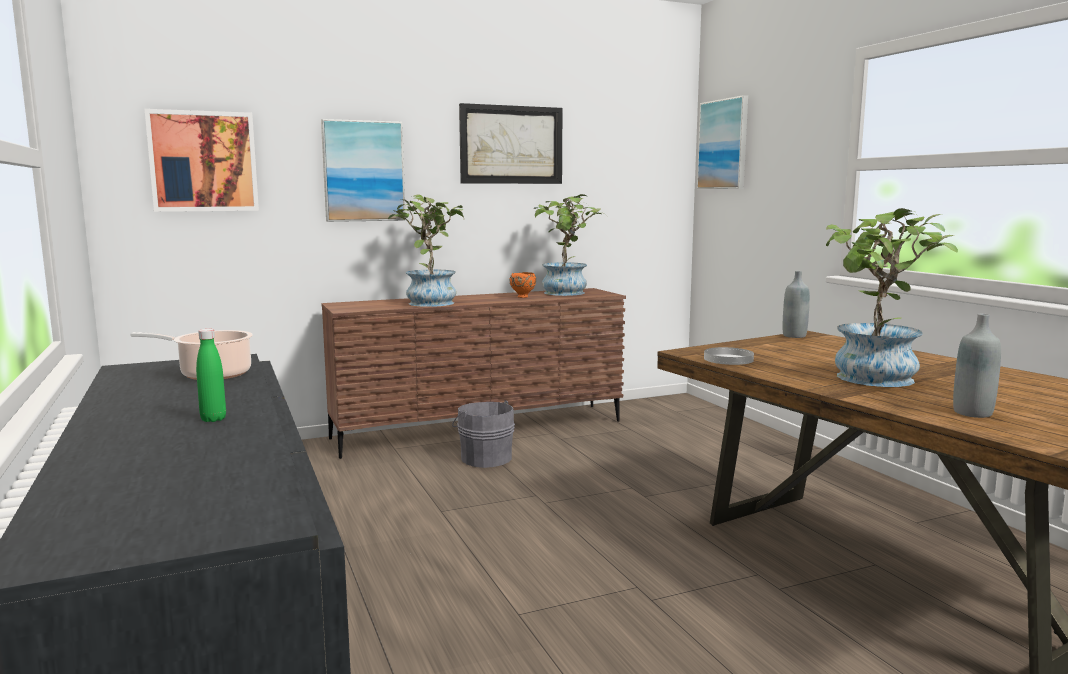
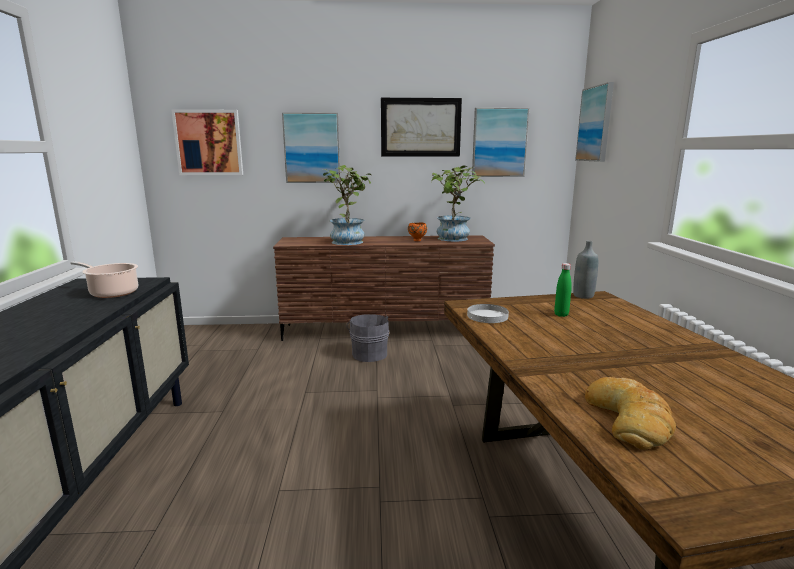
camera: 20 degrees right, 5 degrees up
(213, 419) = (39, 333): green bottle -> green bottle (561, 315)
(607, 166) = (499, 142): none -> picture
(874, 380) = (585, 358): potted plant -> none
(972, 413) = (629, 419): grey bottle -> bread

